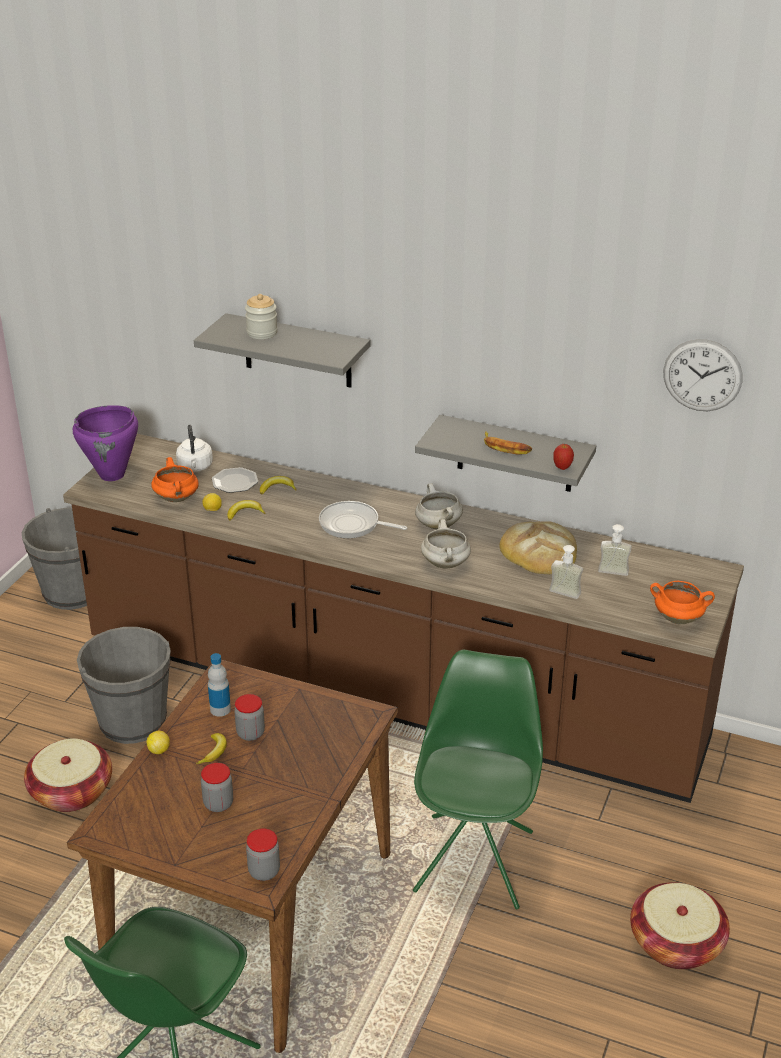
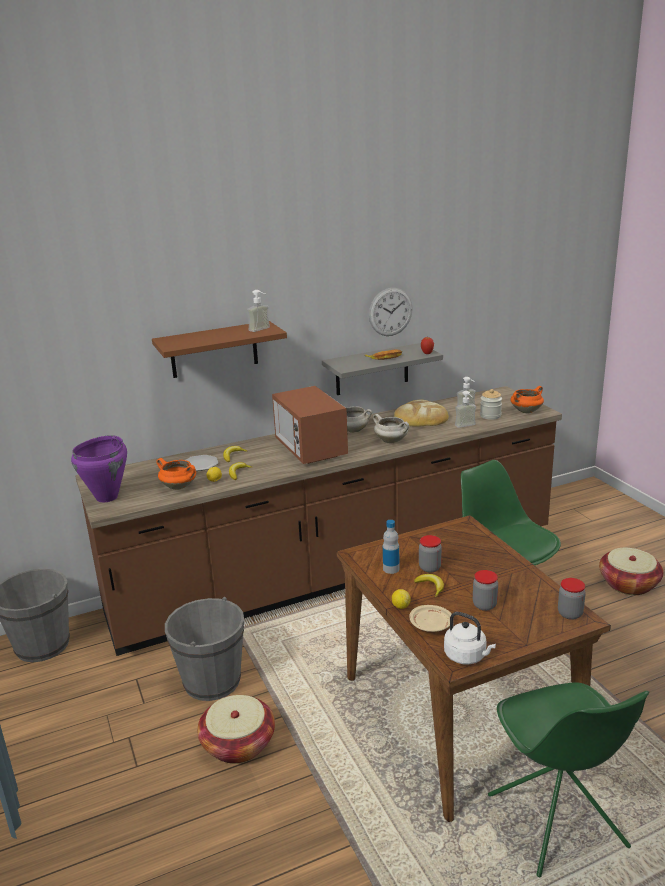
camera: 45 degrees left, 10 degrees down
(146, 786) = (431, 625): none -> beige plate
(195, 467) = (159, 470): white kettle -> white kettle (467, 656)
(262, 333) = (199, 337): jar -> jar (490, 416)
(297, 351) = (214, 350): grey shelf -> brown shelf
(330, 352) = (262, 330): none -> soap dispenser
(353, 525) = (310, 450): frying pan -> microwave
(702, 375) = (472, 273): wall clock -> wall clock (390, 312)

